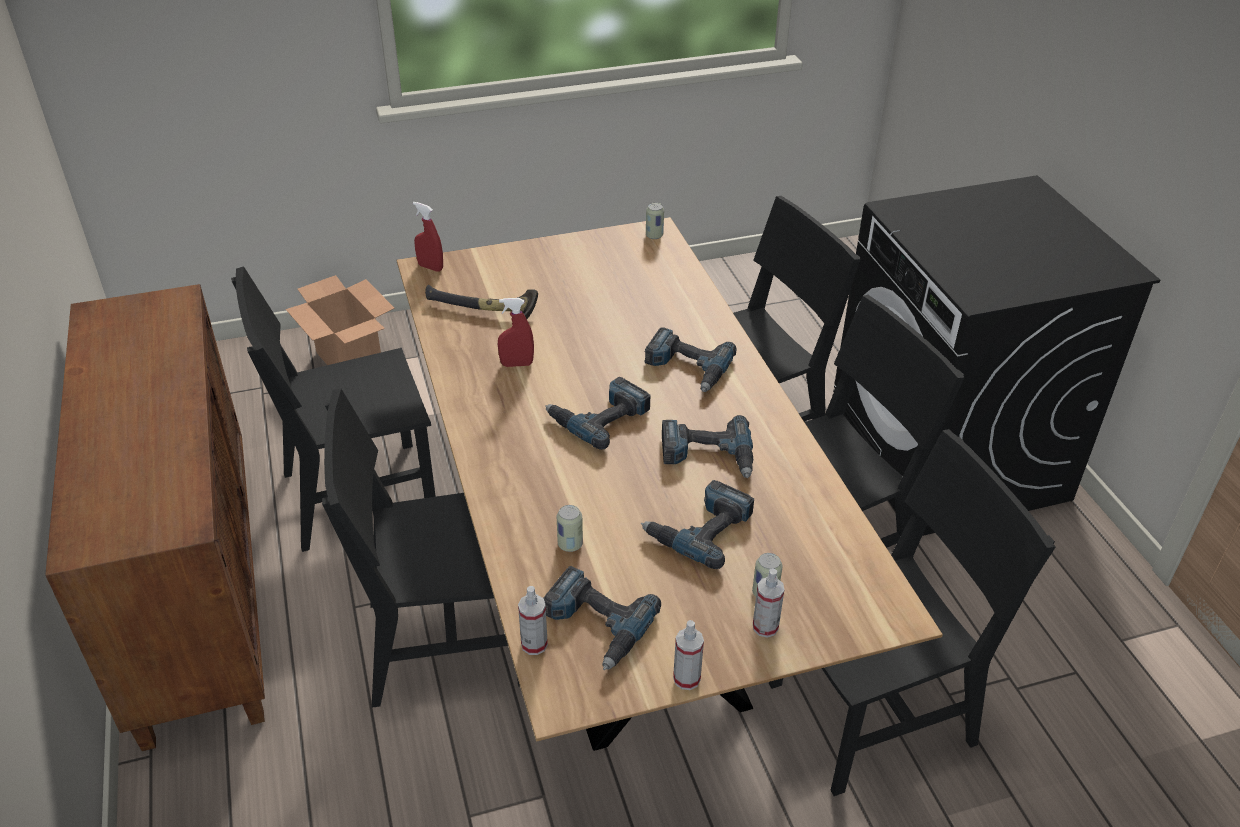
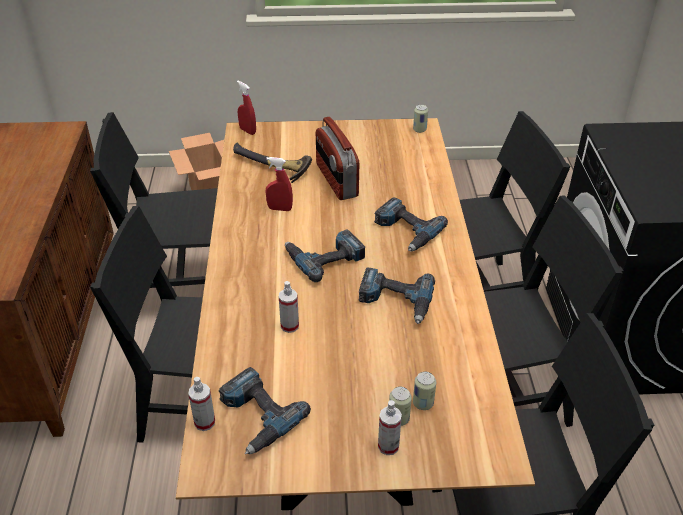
camera: 15 degrees right, 0 degrees up
(570, 544) = (263, 350): can -> can (423, 403)
(574, 317) = (336, 181): none -> radio
(686, 679) = (309, 475): spray bottle -> spray bottle (289, 326)
(700, 528) = (367, 357): power drill -> none

